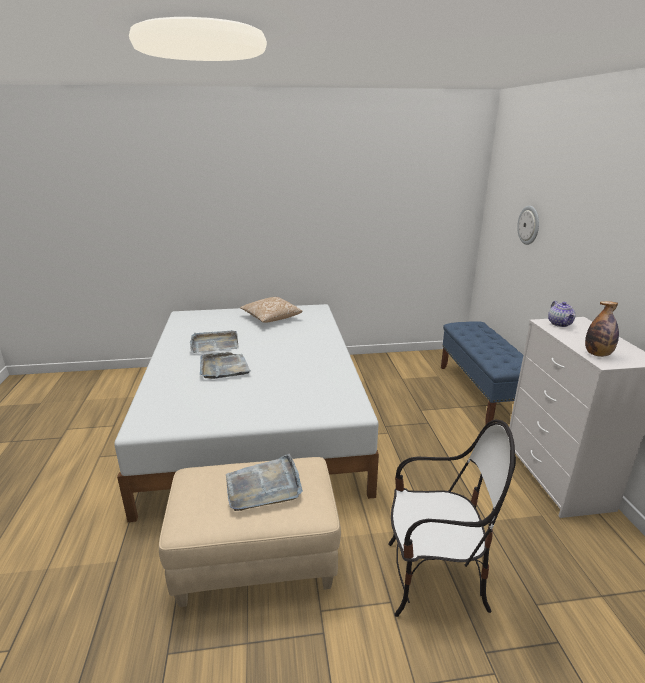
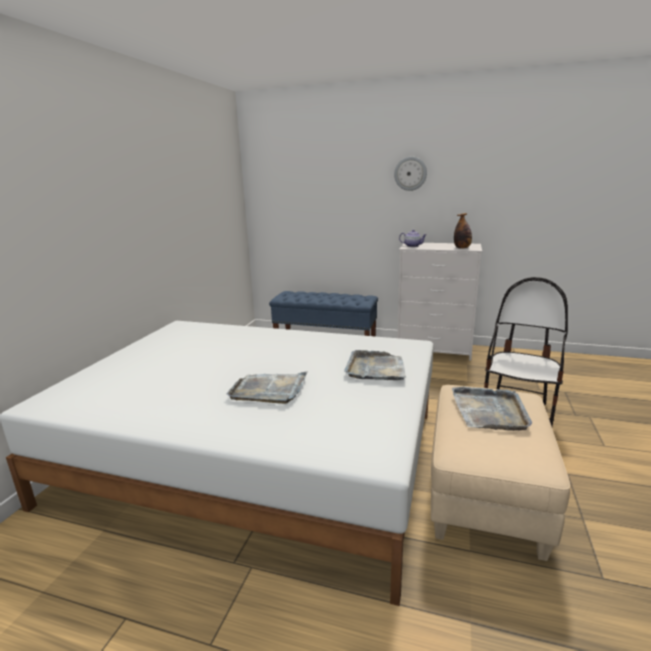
camera: 65 degrees left, 5 degrees down
(214, 344) = (191, 389): grey tray -> grey tray (376, 368)
(271, 318) = (166, 349): pillow -> none
(529, 225) = (319, 196): wall clock -> wall clock (410, 173)

